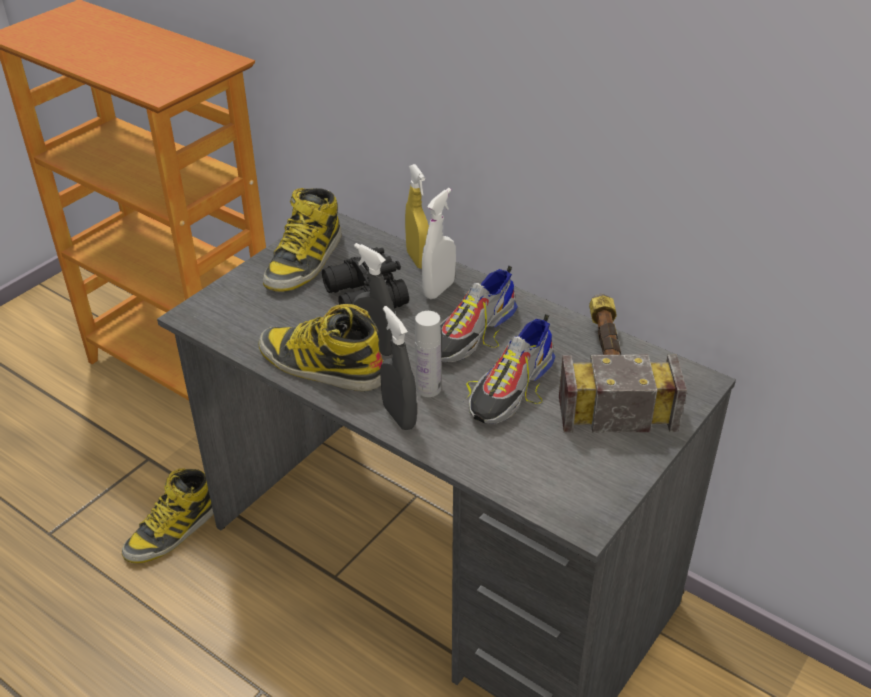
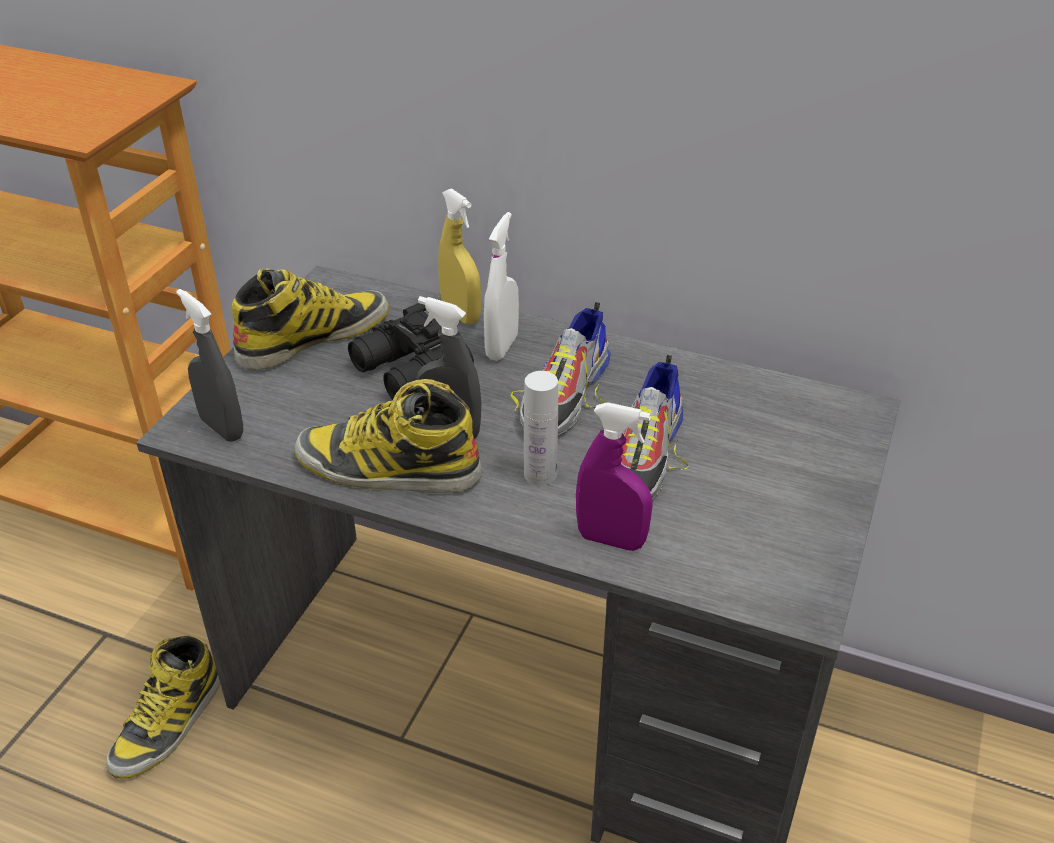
camera: 15 degrees left, 0 degrees up
(305, 261) = (313, 337): boot -> boot turned 135 degrees counterclockwise
(399, 416) = (517, 517): grey spray bottle -> grey spray bottle (222, 428)
(460, 445) = (611, 540): none -> purple spray bottle
(608, 370) = (750, 414): hammer -> none

